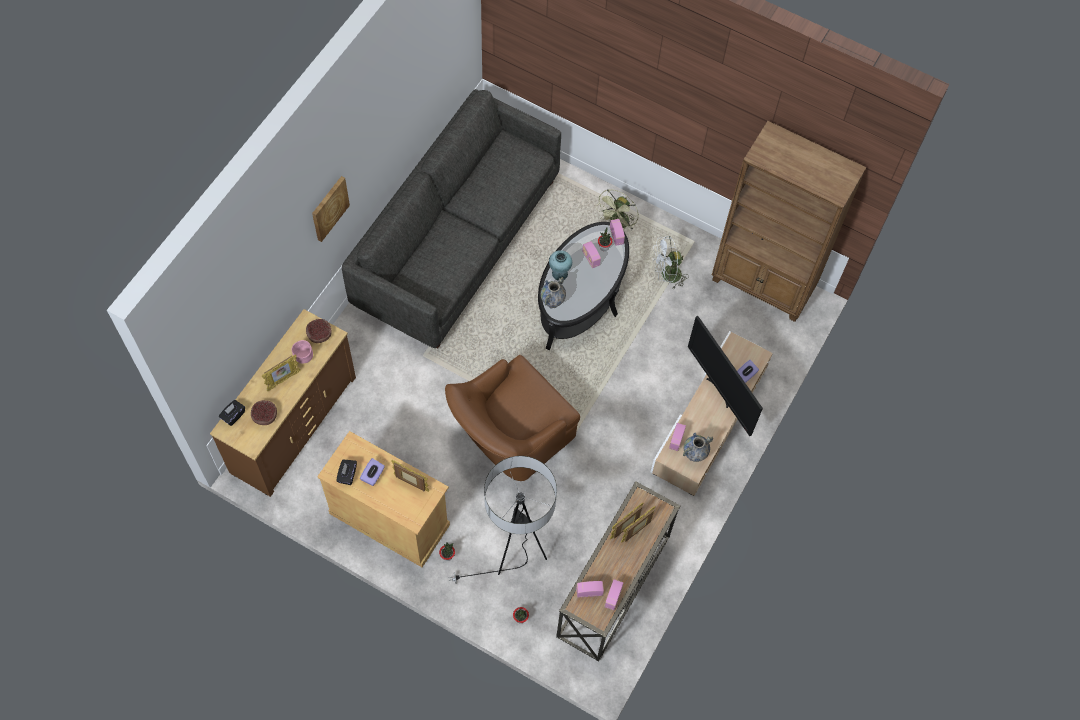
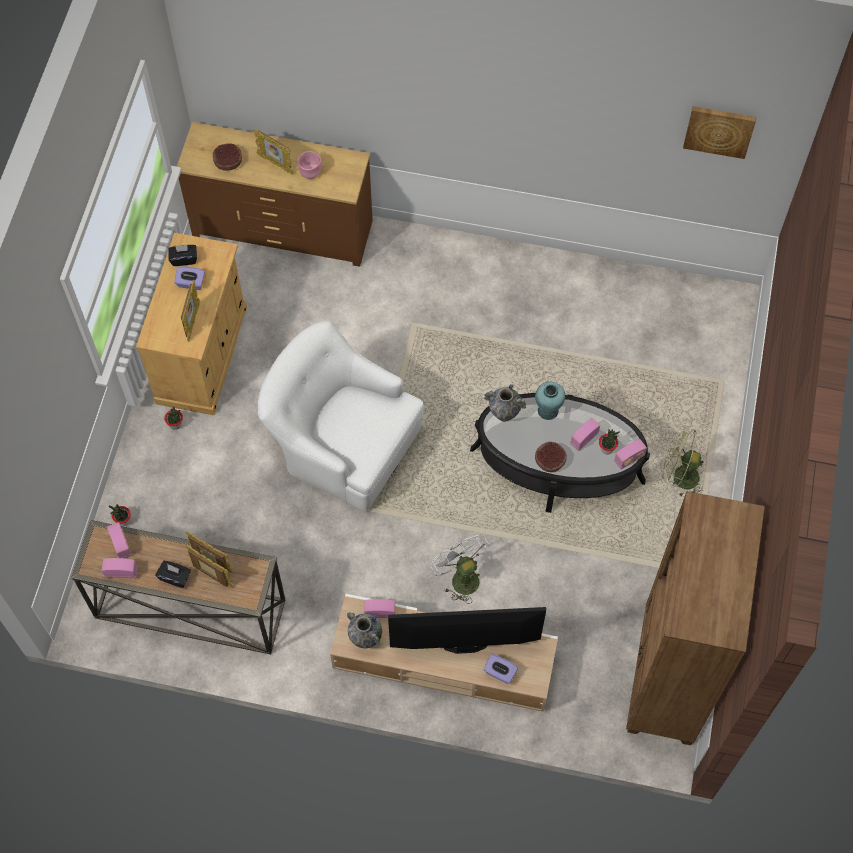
camera: 75 degrees right, 0 degrees up
(233, 416) = (218, 134): black tissue box -> black tissue box (175, 577)
(319, 334) = (344, 177): bowl -> bowl (550, 461)
(329, 208) = (452, 97): picture -> picture (719, 130)
(456, 242) = (575, 309): grey sofa -> none
(510, 436) = (342, 443): brown armchair -> white armchair
(514, 556) = (196, 492): floor lamp -> none
(666, 276) = (629, 555): white fan -> white fan (460, 577)
(720, 392) = (465, 647): television -> television turned 45 degrees clockwise

